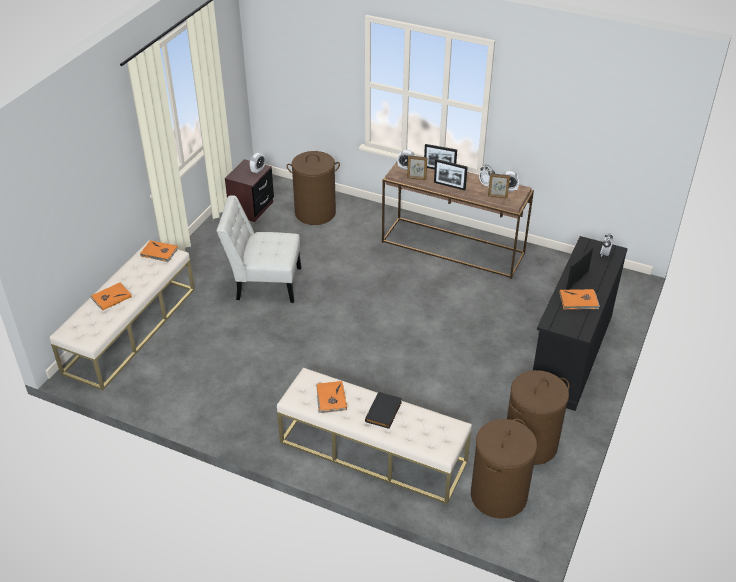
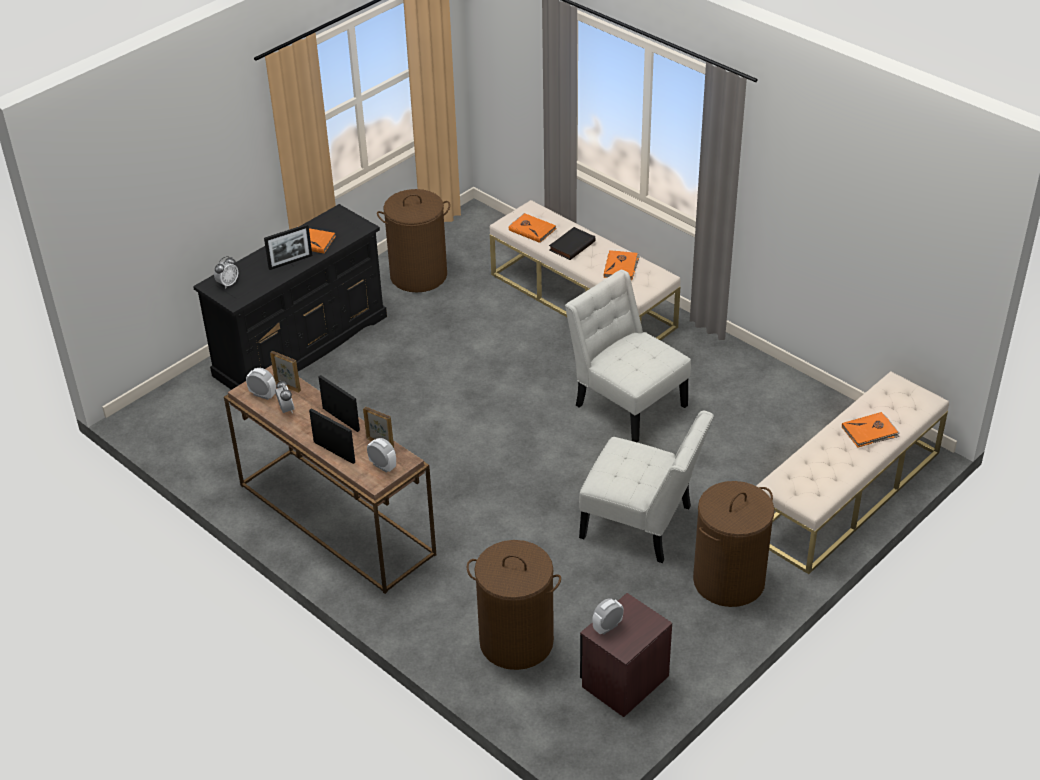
camera: 160 degrees left, 0 degrees up
(159, 253) = (799, 488): orange book -> orange book (532, 229)
(301, 363) = (627, 402): none -> white chair
(498, 495) = (480, 245): brown laundry basket -> brown laundry basket (729, 581)

